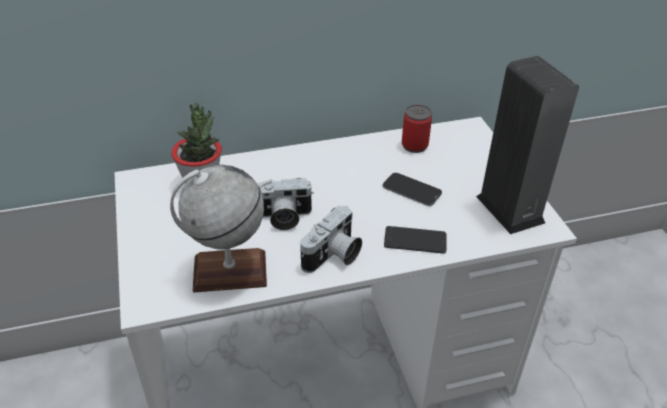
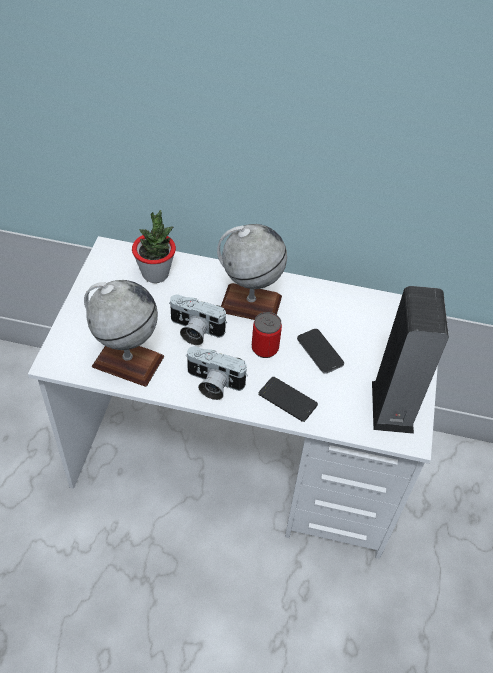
camera: 25 degrees right, 10 degrees up
(316, 175) = (250, 304): none -> globe
(333, 256) = (213, 384): camera -> camera turned 45 degrees clockwise
(414, 145) = (356, 308): can -> can (265, 348)

